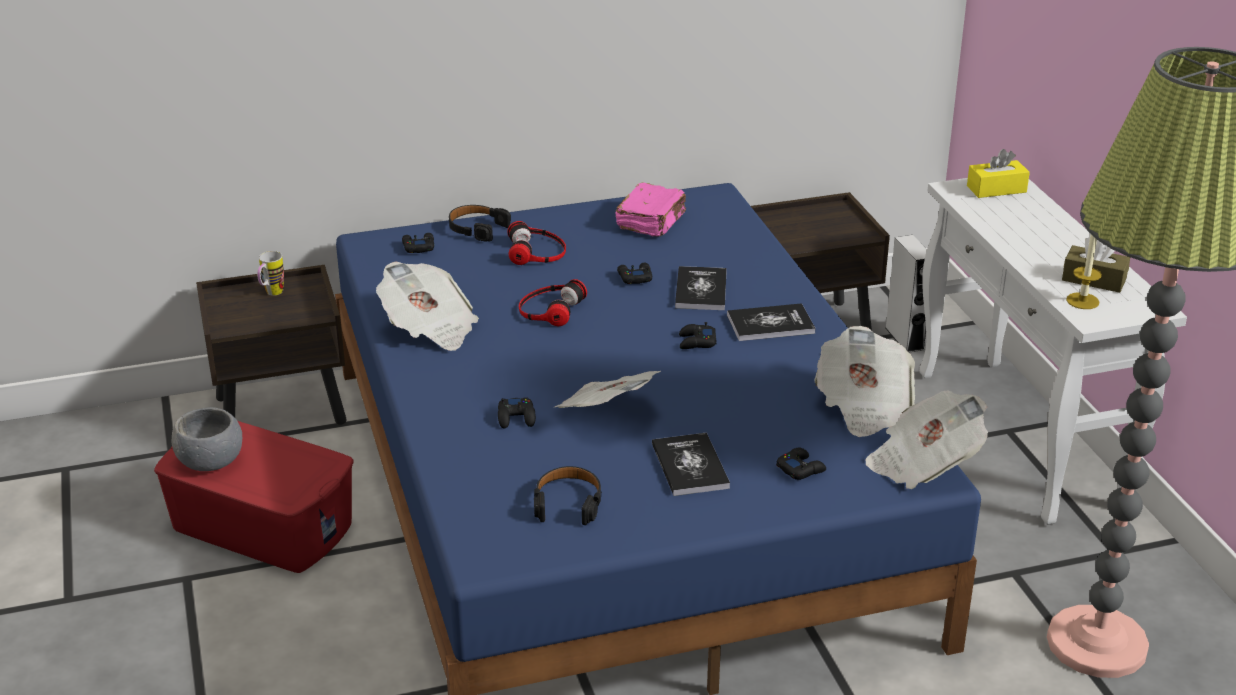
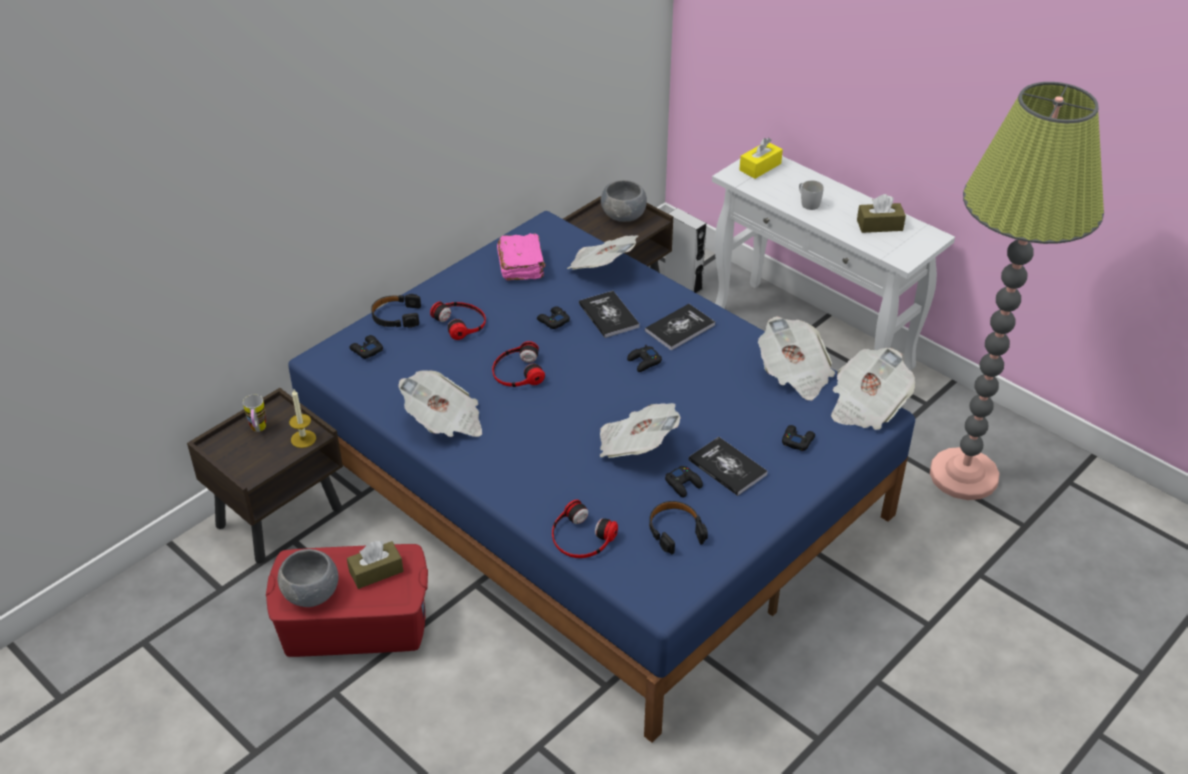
camera: 30 degrees left, 10 degrees up
(288, 466) = (376, 571): none -> brown tissue box
(460, 472) = (581, 537): none -> headphones
(516, 417) = (578, 475): black game controller -> black game controller (683, 484)
(738, 247) = (601, 267): none -> newspaper
(834, 221) = (623, 215): none -> grey bowl
(1021, 236) = (807, 203): none -> white mug
(1082, 301) = (887, 245): candle -> candle (303, 439)

